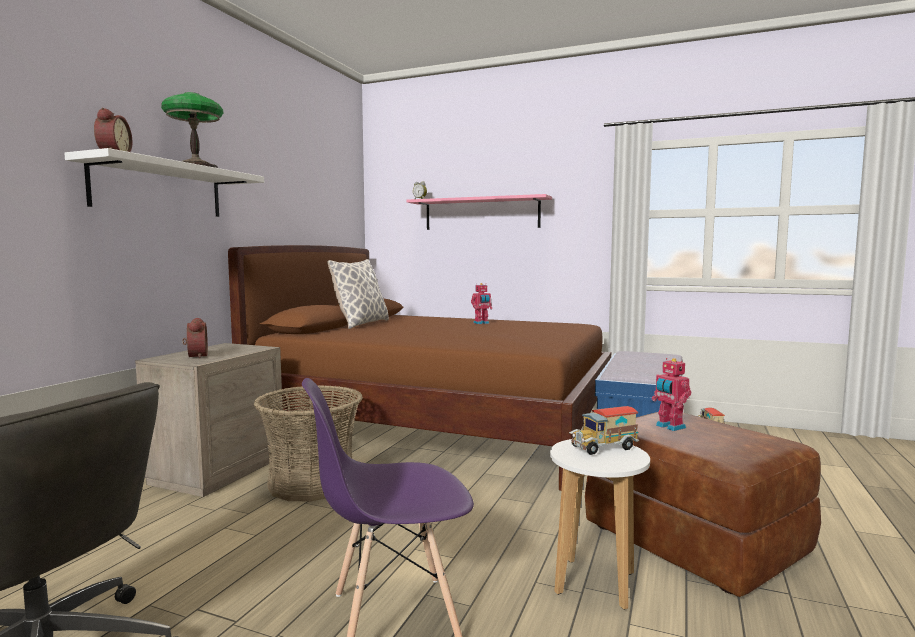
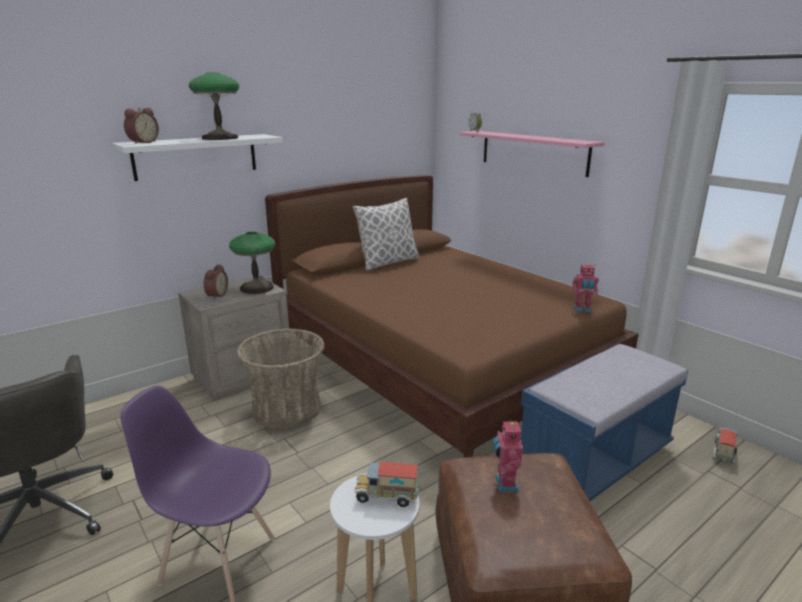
camera: 30 degrees right, 15 degrees up
(239, 348) = (256, 288): none -> table lamp
(481, 323) = (495, 280): toy robot -> toy robot (582, 309)

